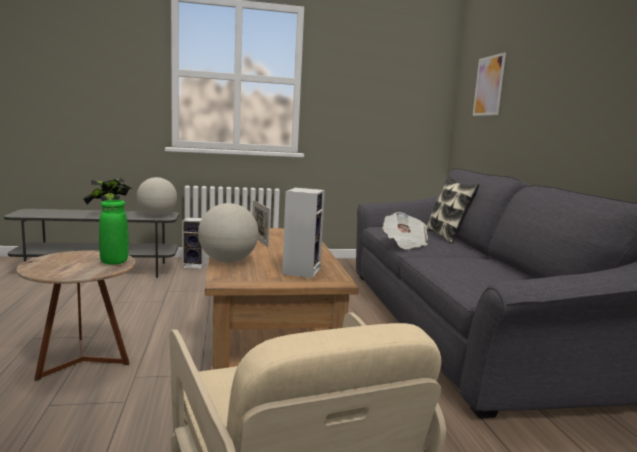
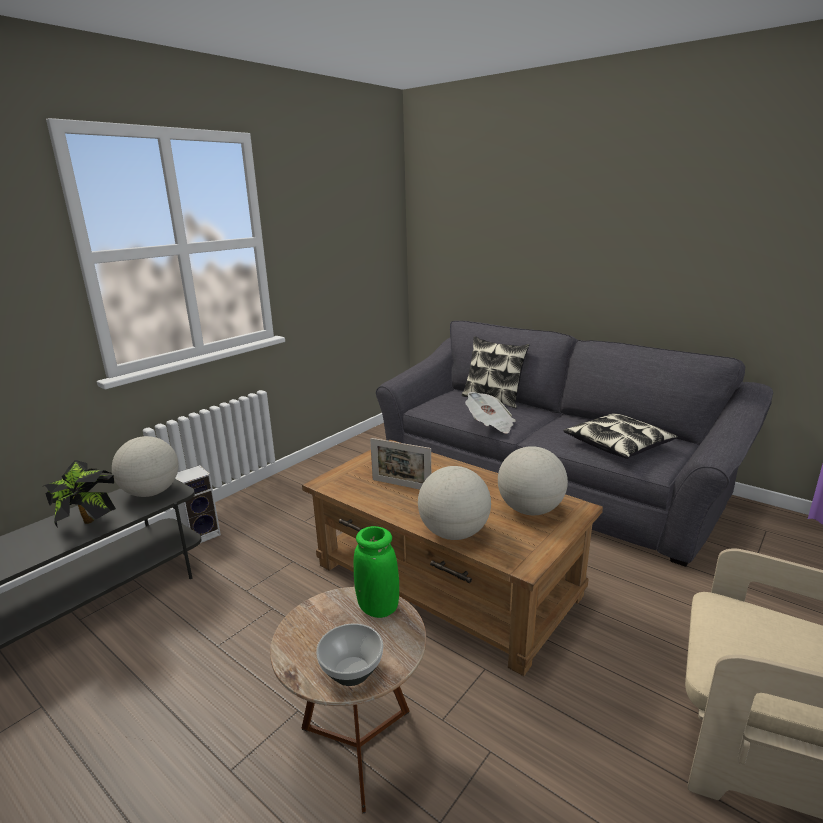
camera: 40 degrees left, 10 degrees up
(47, 270) = (352, 672): none -> bowl
(301, 271) = (530, 510): speaker -> globe
(482, 277) = (618, 445): none -> pillow
(488, 86) = (469, 226): picture -> none

